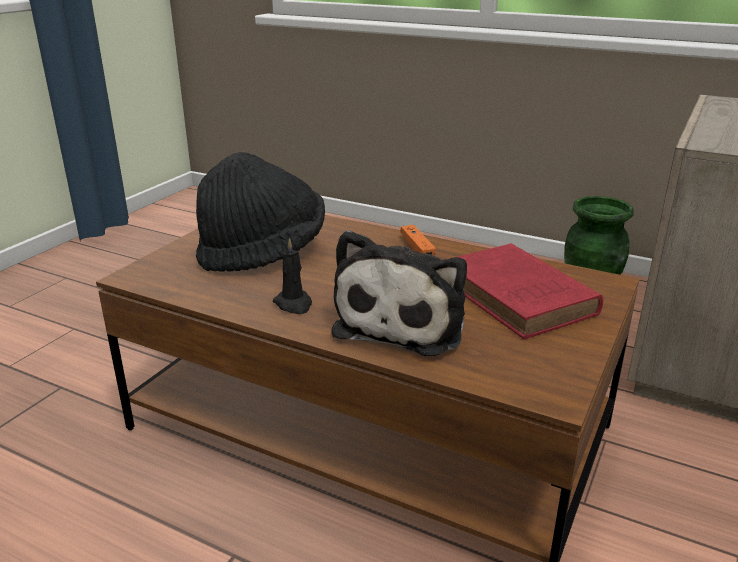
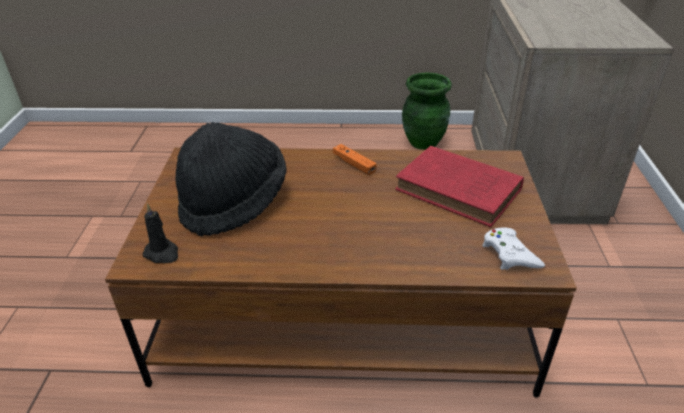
camera: 25 degrees left, 10 degrees up
(294, 304) = (304, 248): black candle -> black candle (162, 253)
(404, 322) = (400, 238): plush toy -> none
(523, 370) = (510, 254): none -> white game controller

